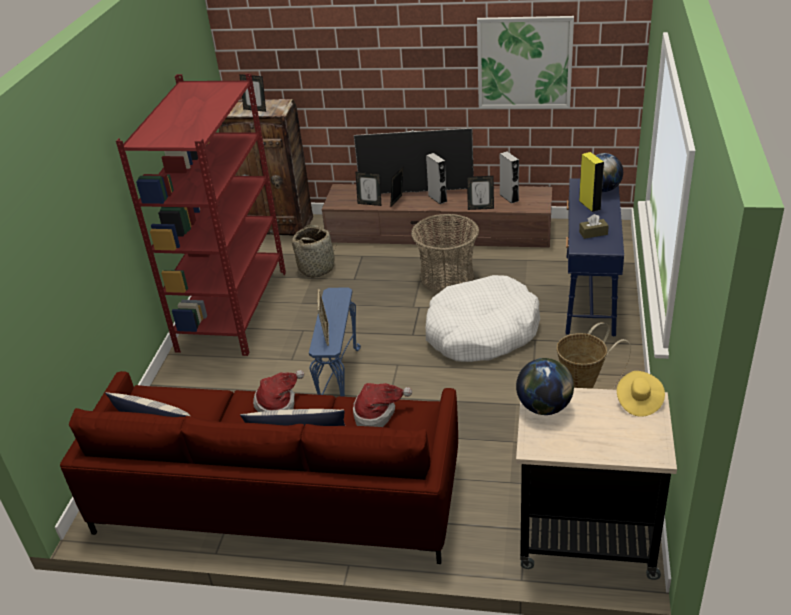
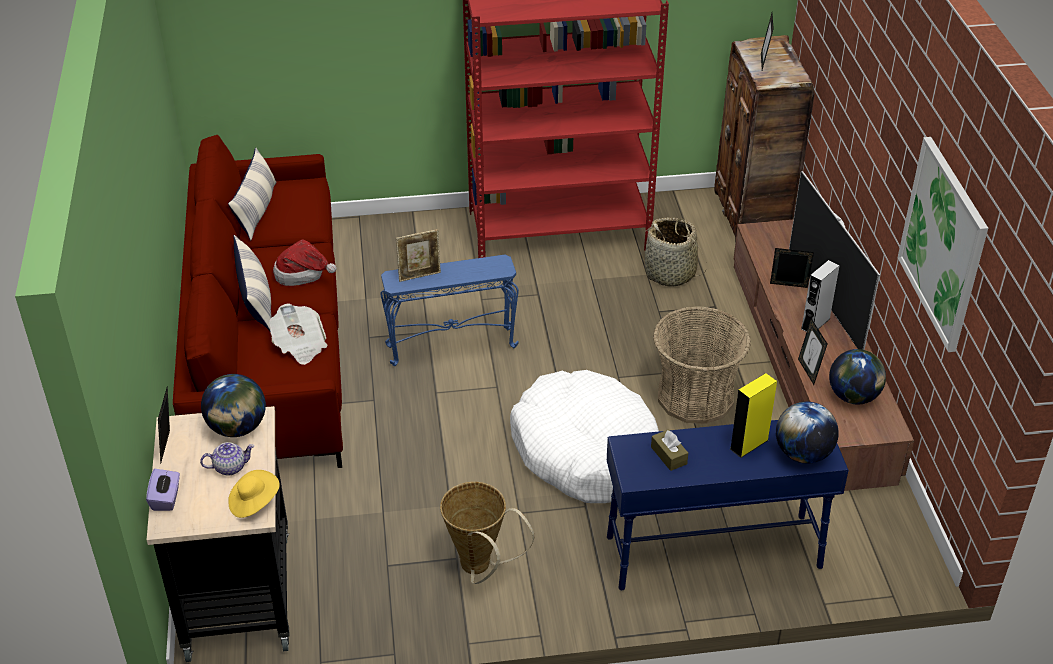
camera: 70 degrees right, 5 degrees up
(370, 203) = (771, 263): picture frame -> picture frame (169, 447)
(377, 414) = (300, 345): hat -> newspaper
(509, 197) = (853, 396): grey speaker -> globe
(593, 413) = (230, 467): none -> teapot
(627, 454) = (166, 498): none -> purple tissue box

